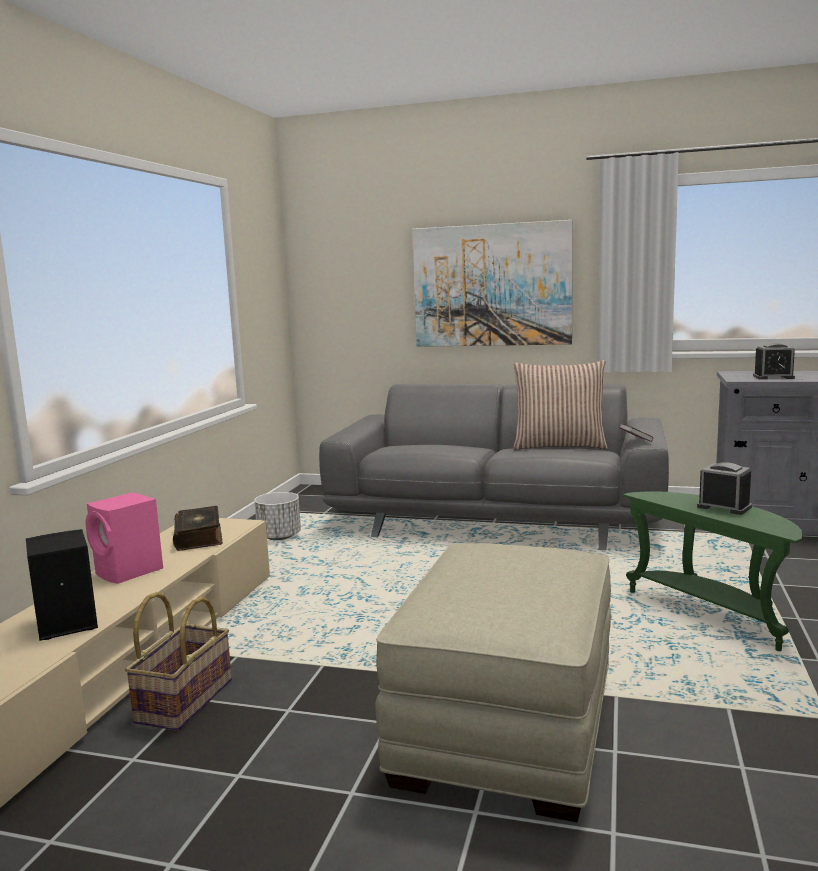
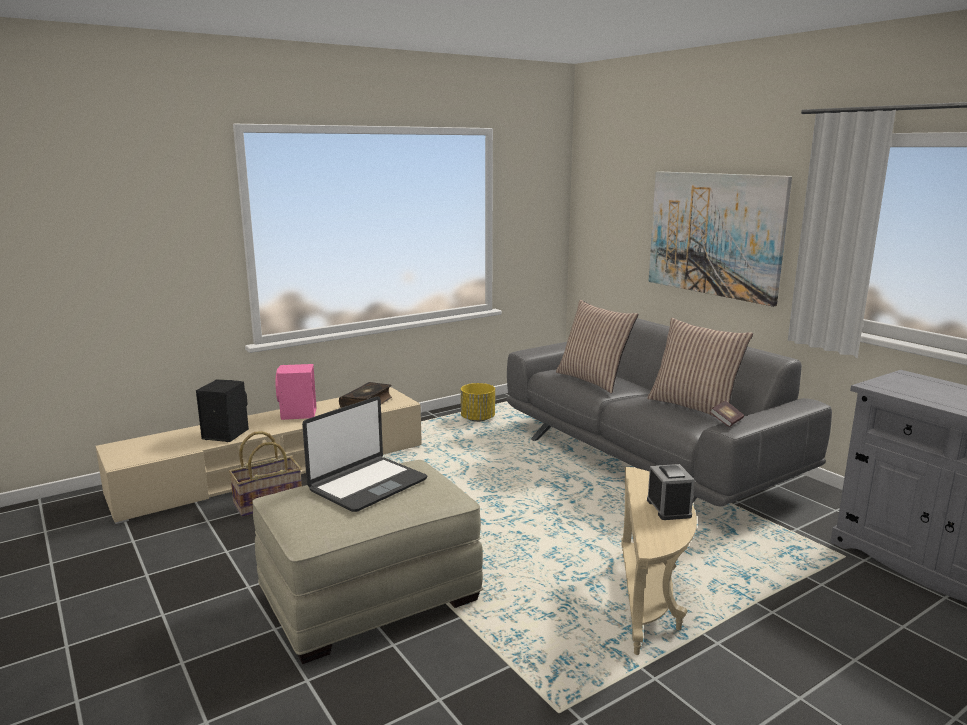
camera: 40 degrees right, 5 degrees up
(279, 537) = (478, 419): white planter -> yellow planter
(439, 447) = (593, 380): none -> pillow
(486, 572) = (367, 485): none -> laptop
(711, 614) = (649, 602): green side table -> beige side table
(773, 377) = (923, 393): alarm clock -> none

